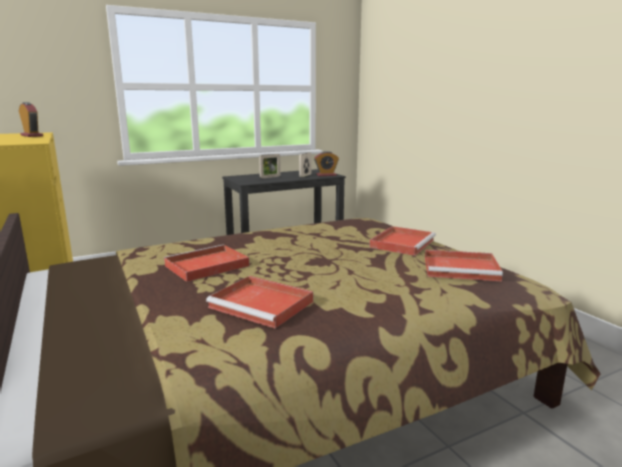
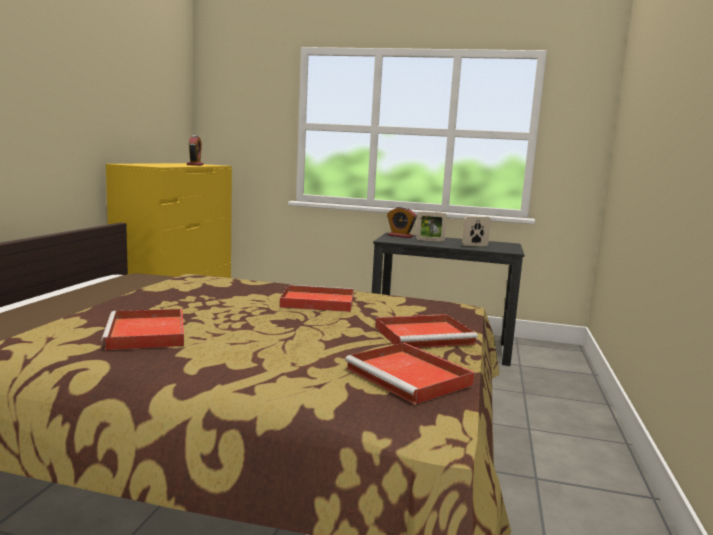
camera: 40 degrees right, 5 degrees down
(205, 266) = (196, 298): red tray -> red tray (316, 302)
(326, 175) = (502, 249): alarm clock -> alarm clock (400, 236)

